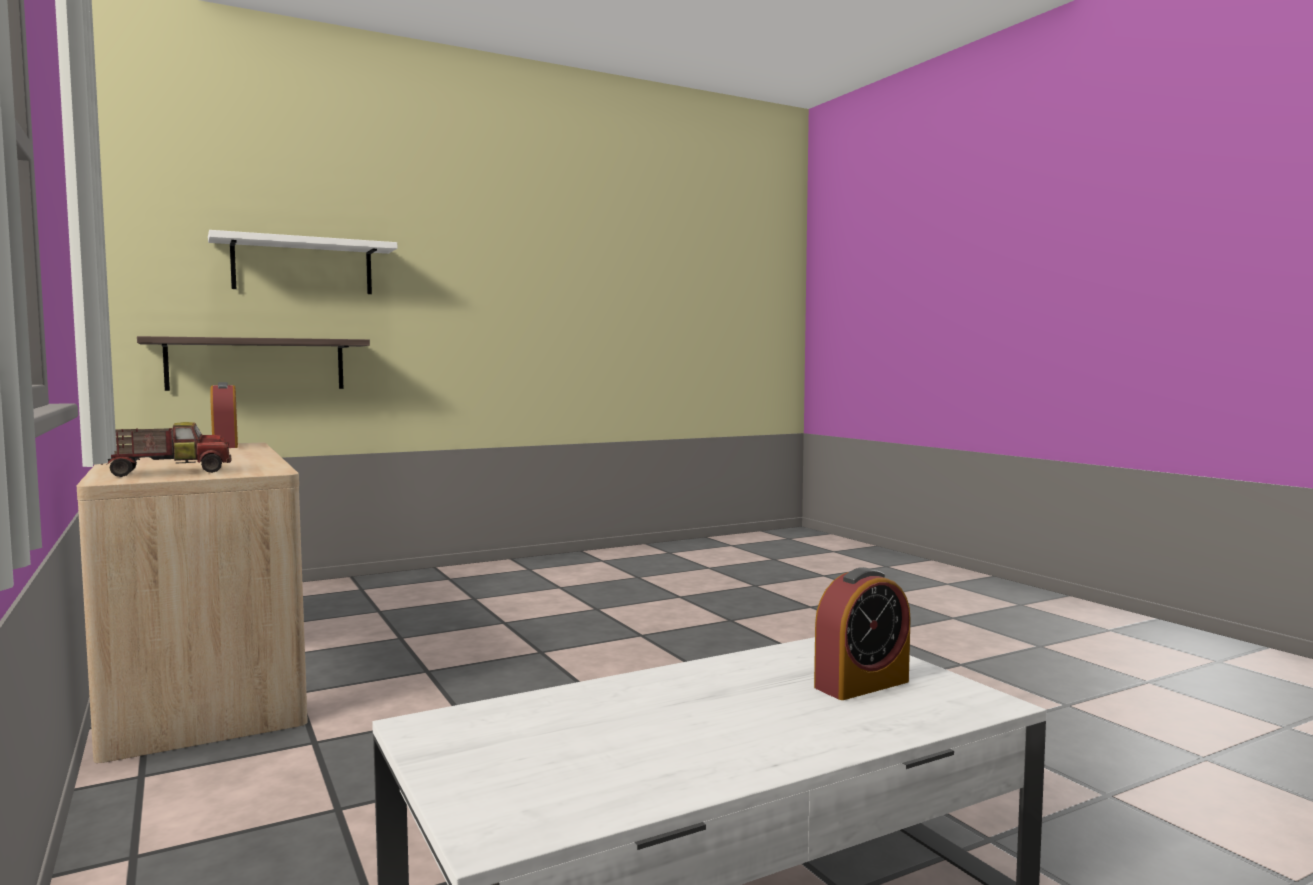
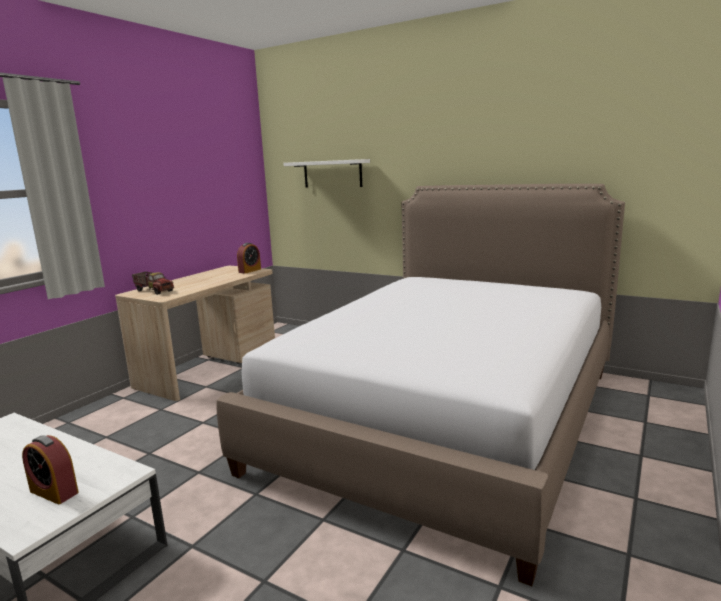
camera: 60 degrees right, 10 degrees up
(257, 364) = (316, 224): shelf -> none
(716, 595) = (447, 417): none -> bed

